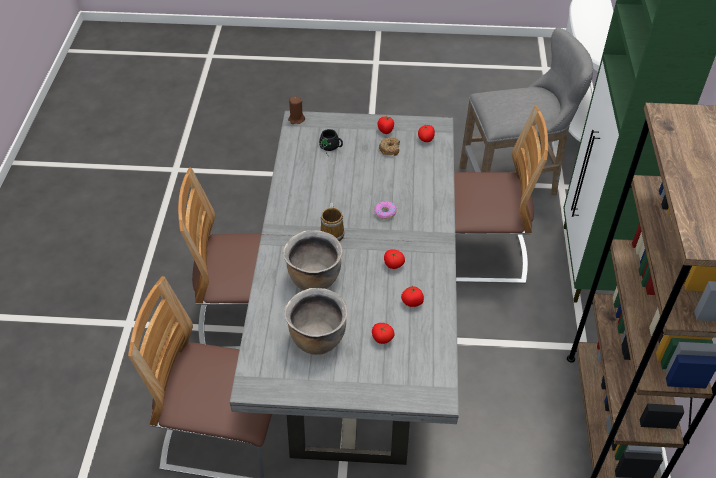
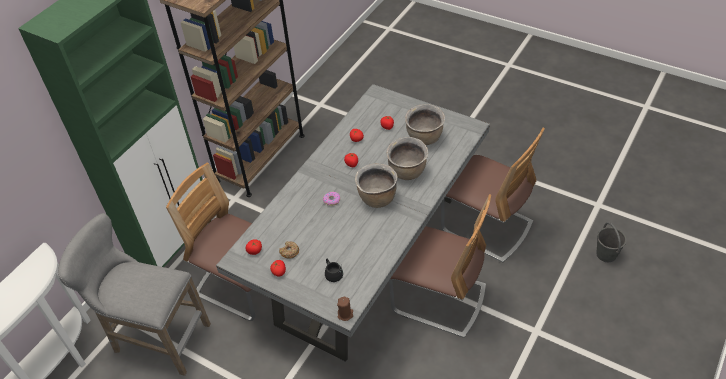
camera: 150 degrees left, 0 degrees up
(46, 456) = (606, 254): none -> grey bucket
(333, 232) = (377, 198): mug -> brown cooking pot

